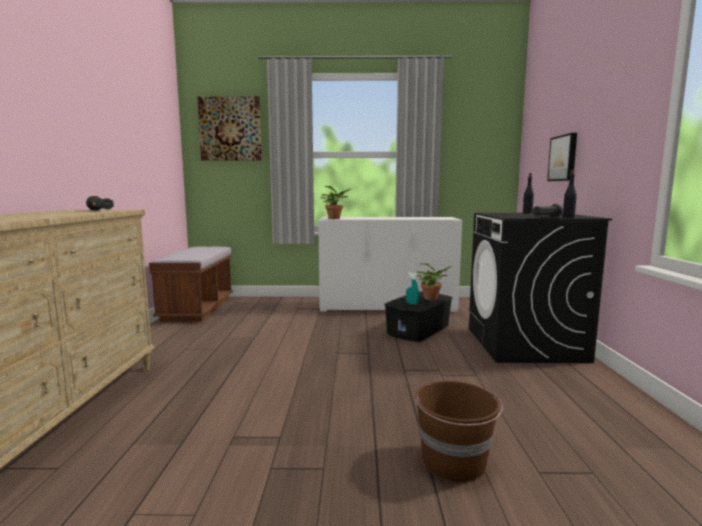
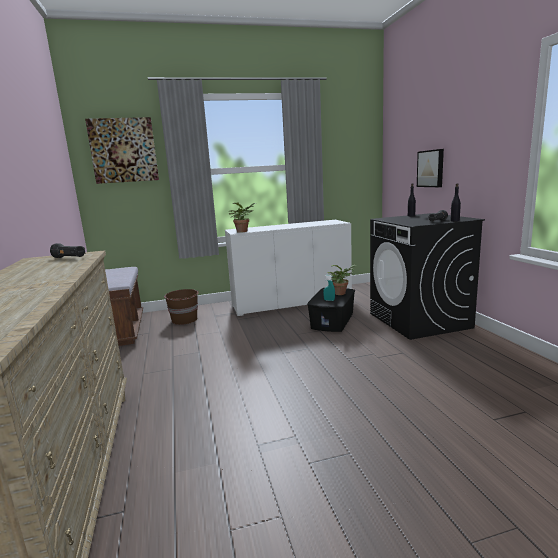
camera: 15 degrees left, 5 degrees up
(454, 462) = (436, 425): brown bucket -> brown bucket (184, 320)

